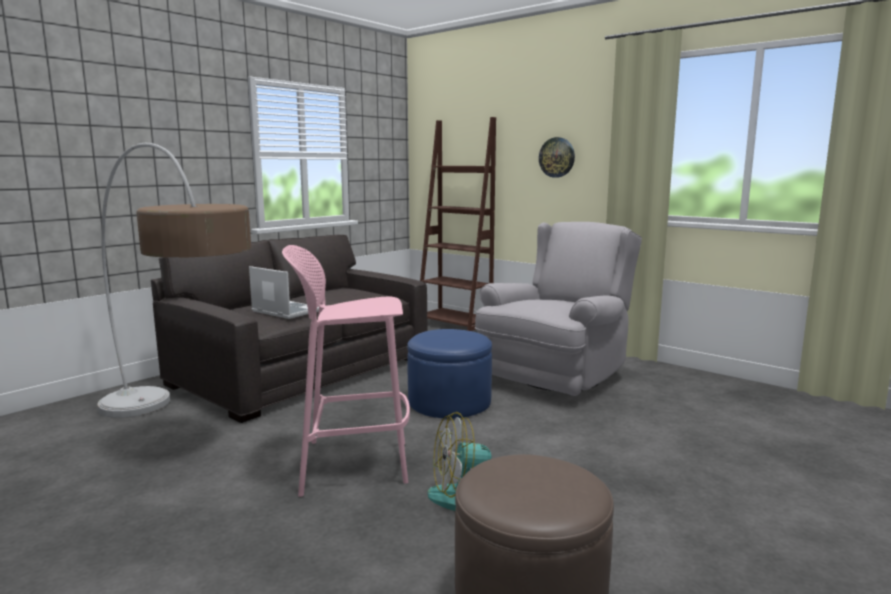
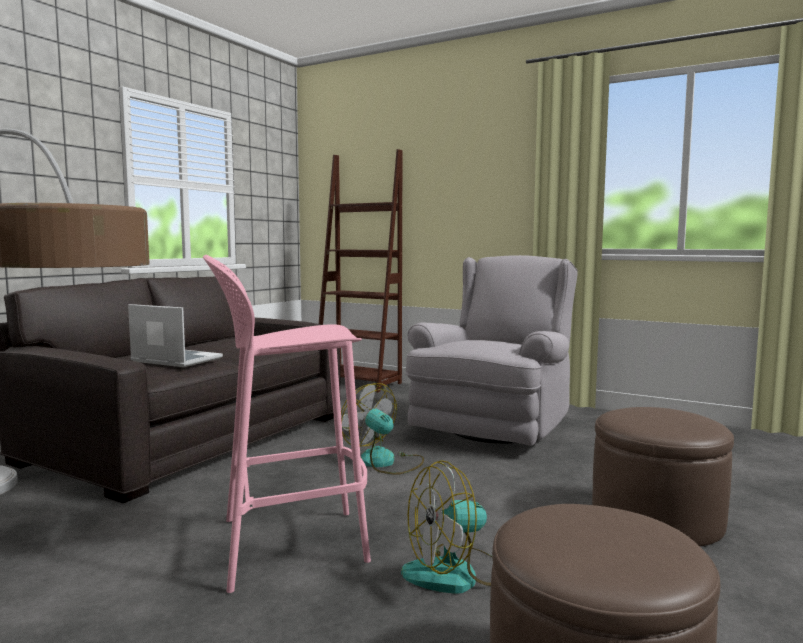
camera: 10 degrees left, 5 degrees down
(449, 402) = (385, 462): blue ottoman -> fan
(557, 157) = (473, 191): wall clock -> none
(657, 467) = (656, 518): none -> brown ottoman

